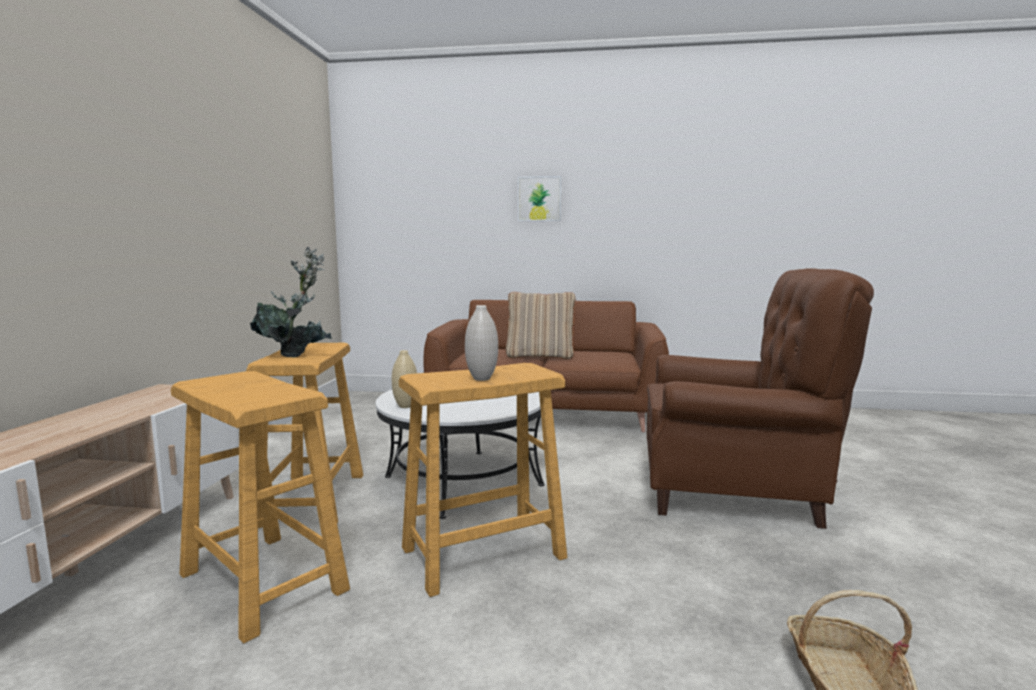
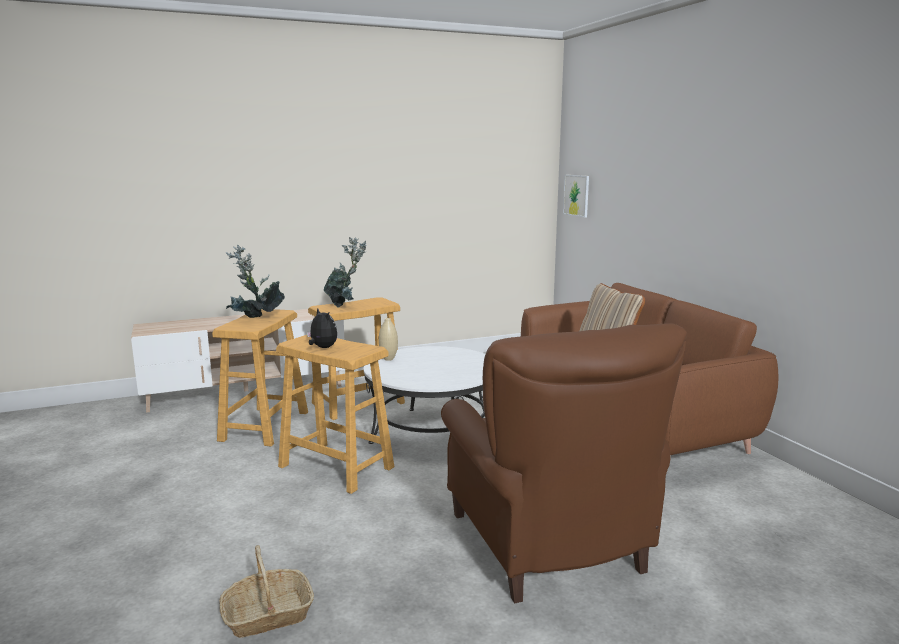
camera: 60 degrees right, 5 degrees up
(242, 389) = (255, 319): none -> potted plant
(481, 379) = (322, 348): white vase -> plush toy
(539, 199) = (694, 177): picture -> picture (576, 195)

